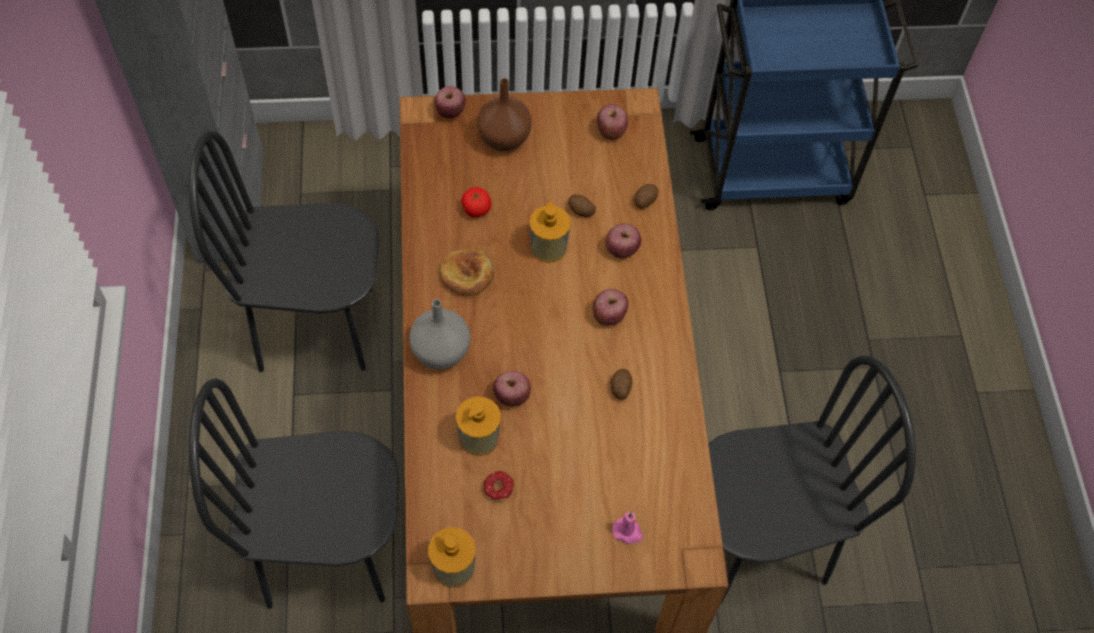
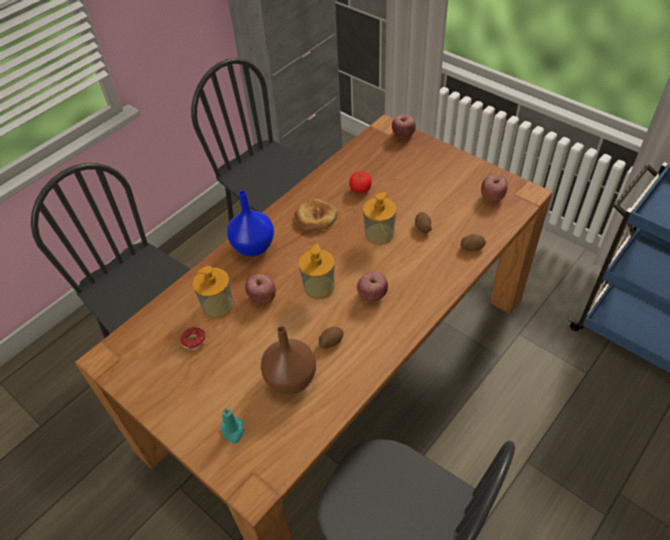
camera: 50 degrees right, 10 degrees down
(440, 351) = (253, 246): grey vase -> blue vase
(453, 567) = (119, 363): soap dispenser -> soap dispenser (319, 287)
(503, 139) = (418, 164): brown vase -> brown vase (290, 379)
(621, 250) = (424, 264): apple -> none
(628, 532) = (233, 431): pink candle -> turquoise candle

